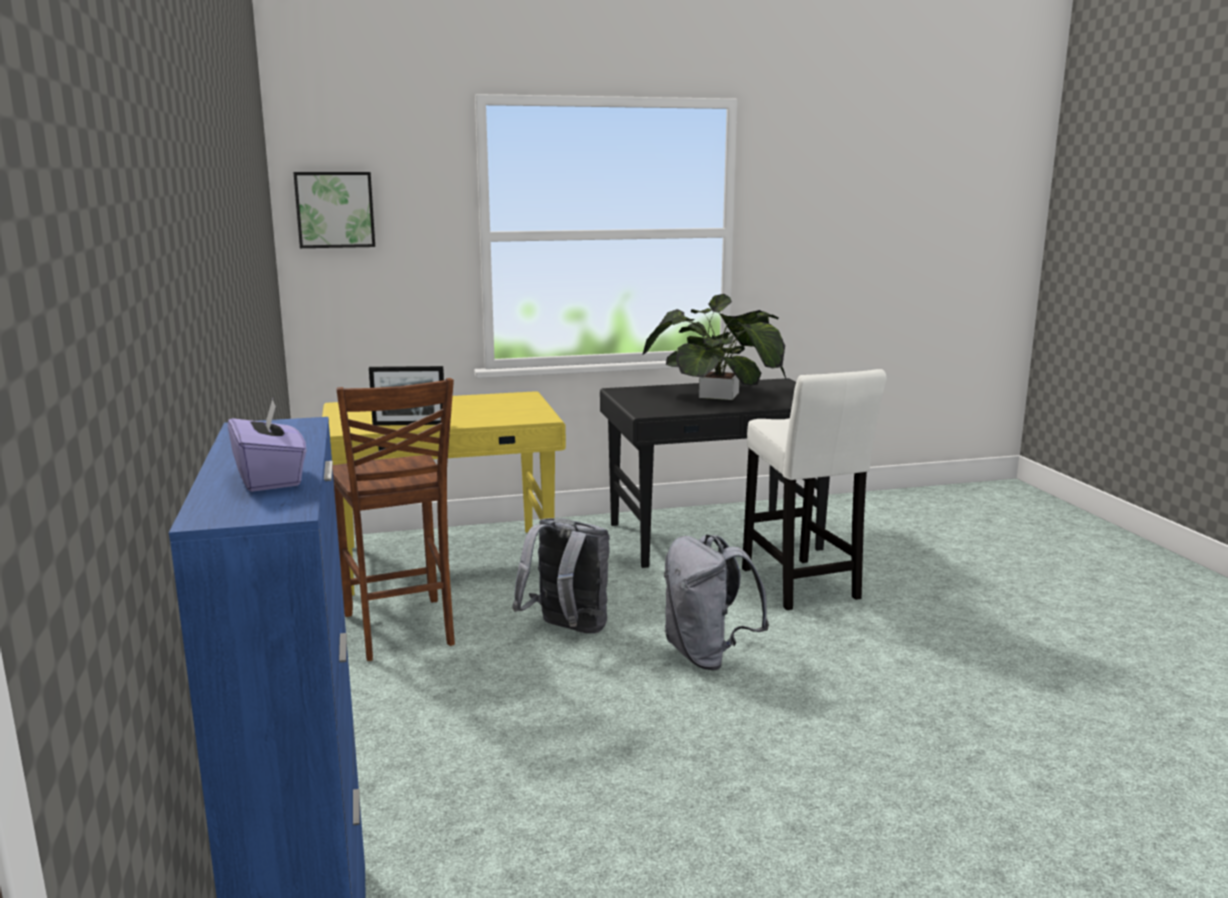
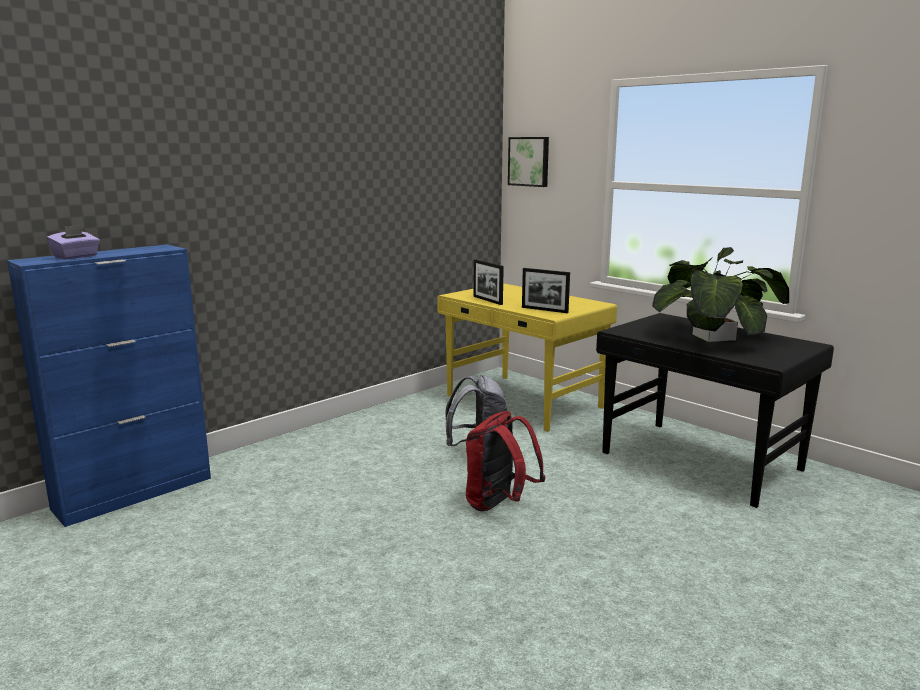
camera: 60 degrees right, 0 degrees up
(400, 630) = (425, 418): brown chair -> none
(509, 415) = (544, 310): none -> picture frame
(707, 656) = (499, 505): grey backpack -> red backpack
(801, 586) = (663, 513): white stool -> none

